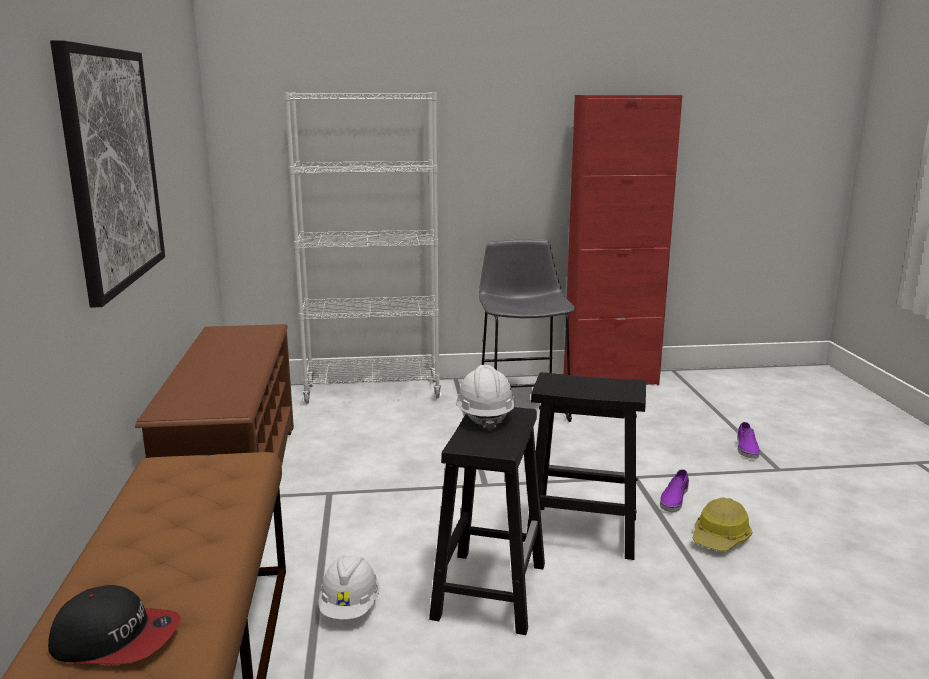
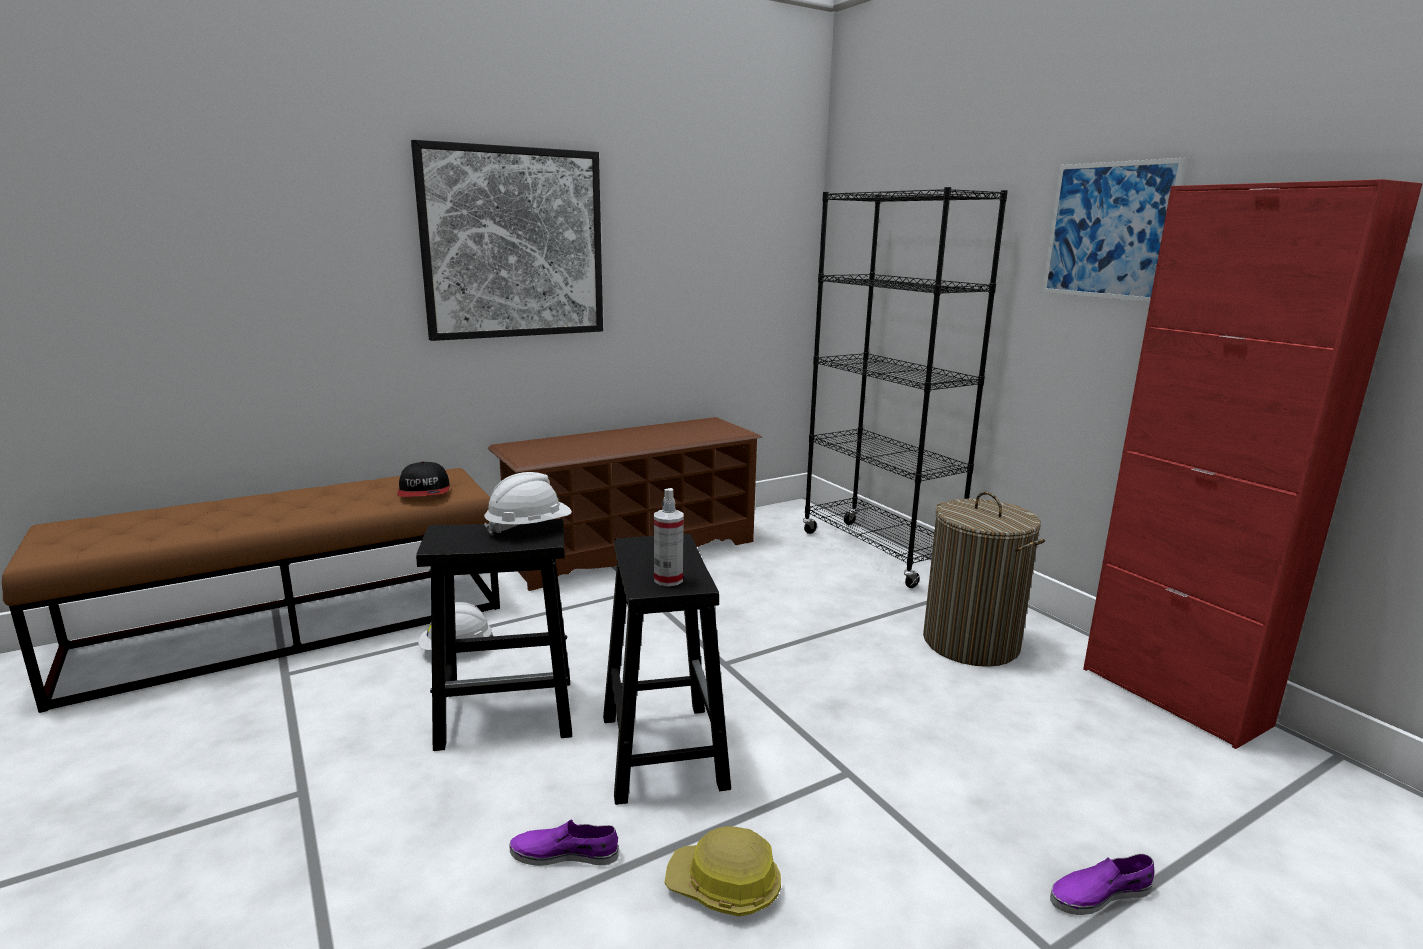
camera: 65 degrees right, 0 degrees up
(116, 639) = (199, 516): cap -> cap (424, 491)
(373, 392) = (878, 553): white bookcase -> black bookcase
(510, 119) = (1108, 231): none -> picture
(523, 404) = (971, 643): grey stool -> laundry basket
(620, 388) = (668, 579): none -> spray bottle
(674, 499) = (812, 821): purple shoe -> purple shoe (565, 853)

